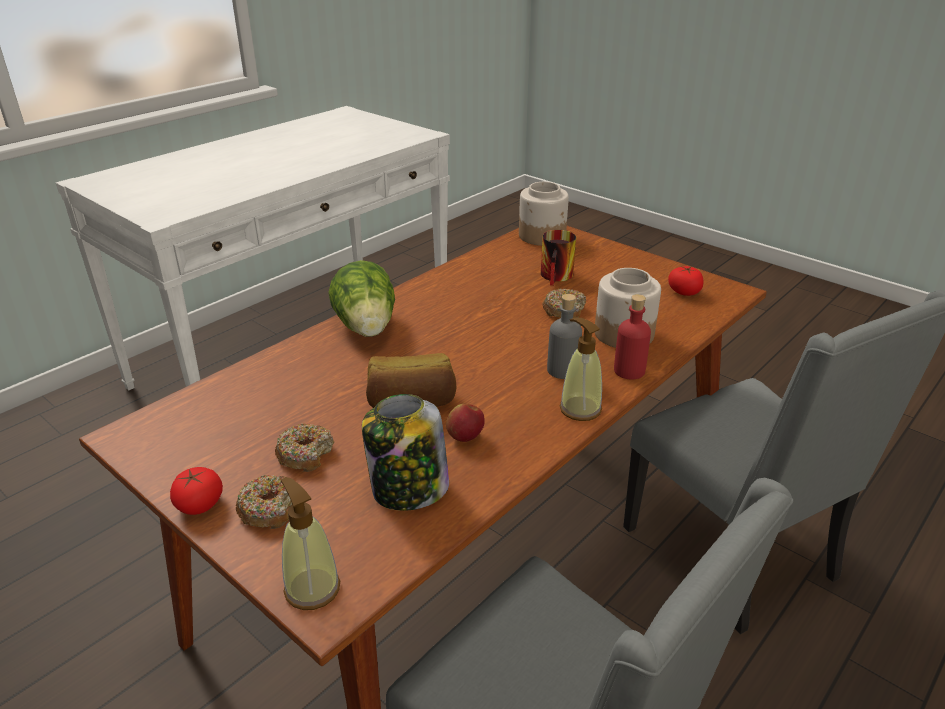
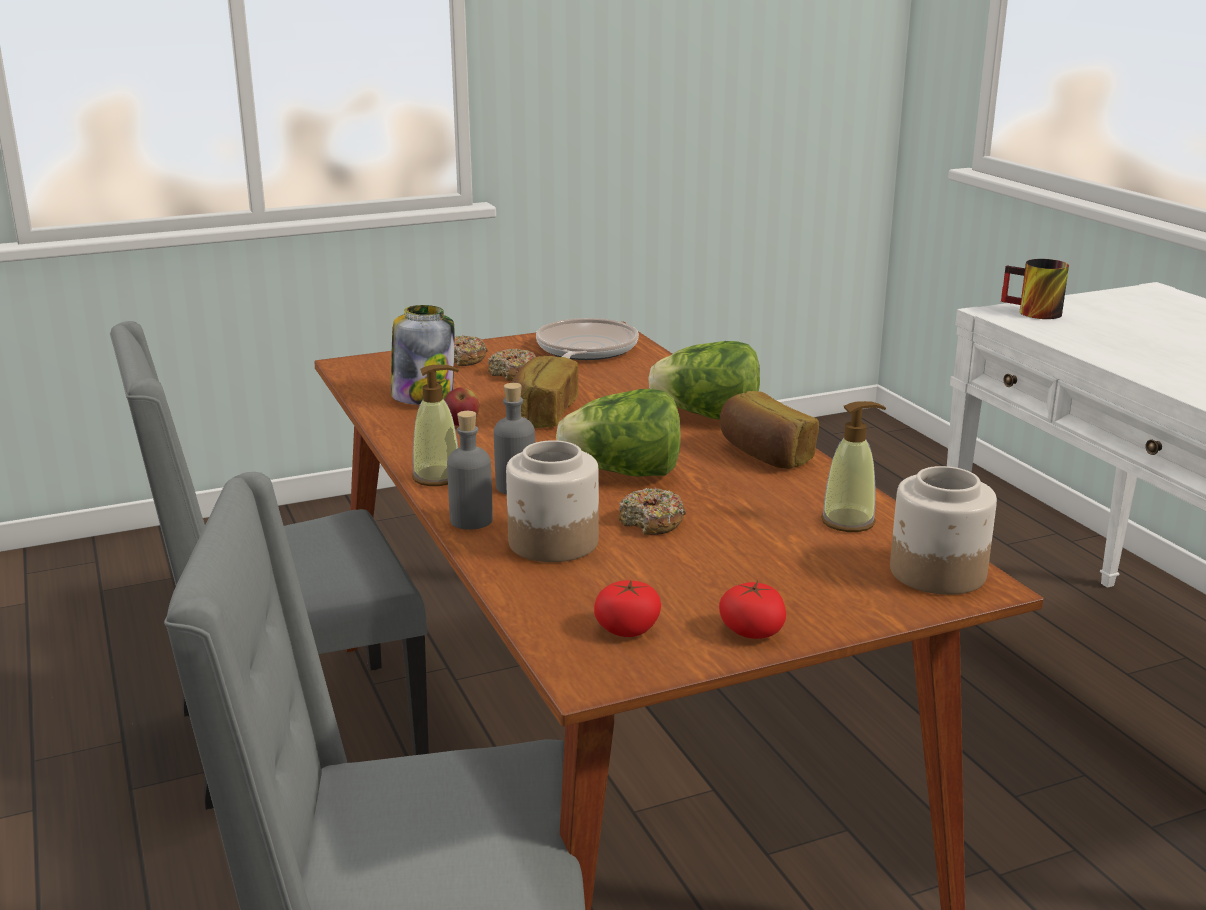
camera: 115 degrees right, 10 degrees down
(199, 504) = (495, 344): tomato -> tomato (752, 631)
(207, 432) = (584, 350): none -> frying pan
(312, 588) = (369, 362): soap dispenser -> soap dispenser (848, 522)
(427, 296) = (765, 454): none -> bread
(501, 336) = (624, 473): none -> lettuce
(559, 277) = (760, 545): mug -> mug (1031, 312)
(629, 370) = (471, 520): red bottle -> grey bottle

